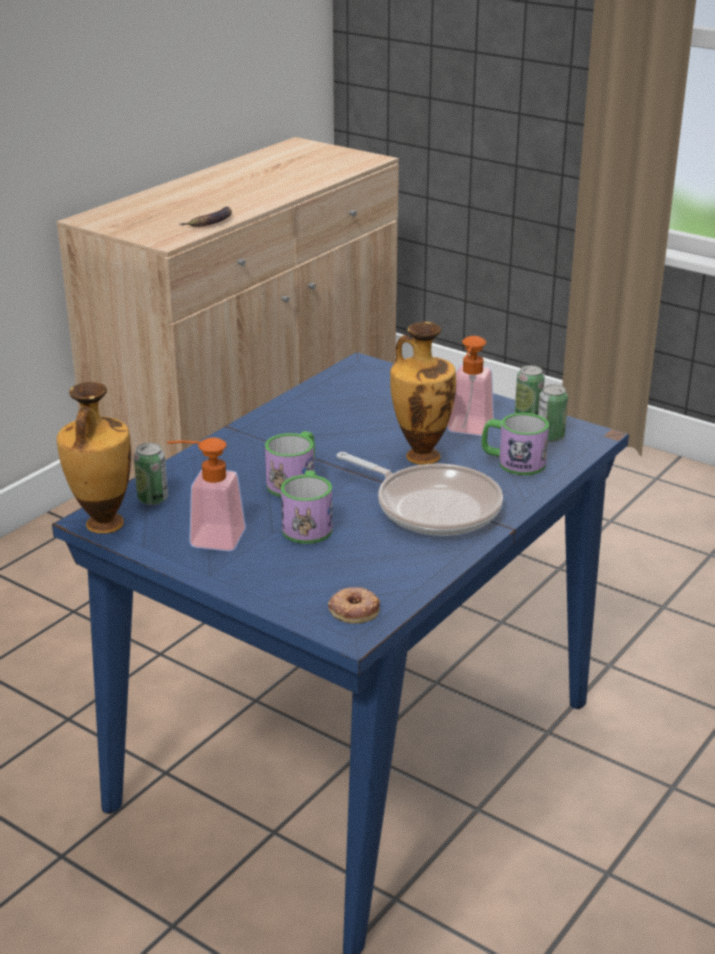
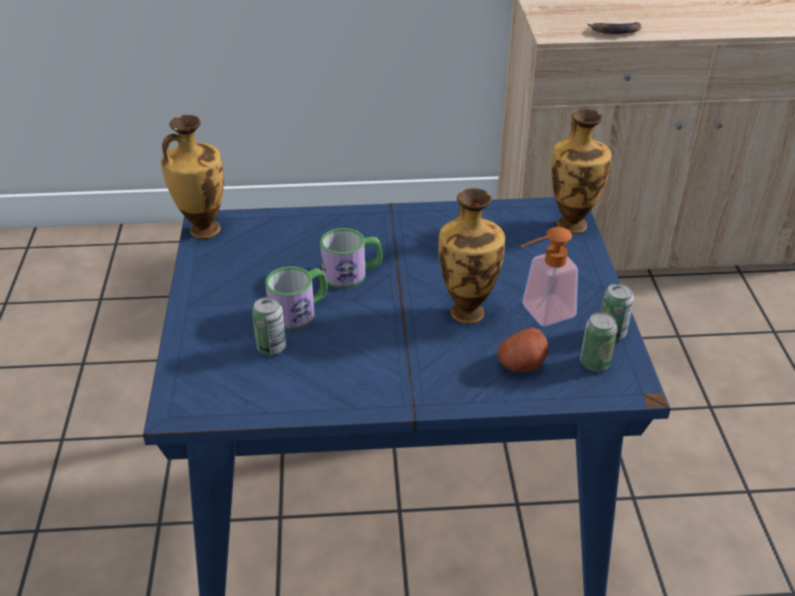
camera: 50 degrees right, 10 degrees up
(153, 499) = (256, 230): can -> can (271, 347)
(207, 538) = (232, 278): soap dispenser -> none
(354, 610) = (207, 395): donut -> none
(382, 371) = (571, 223): none -> vase
(432, 506) = (396, 357): frying pan -> none
(513, 462) = (522, 364): mug -> potato

